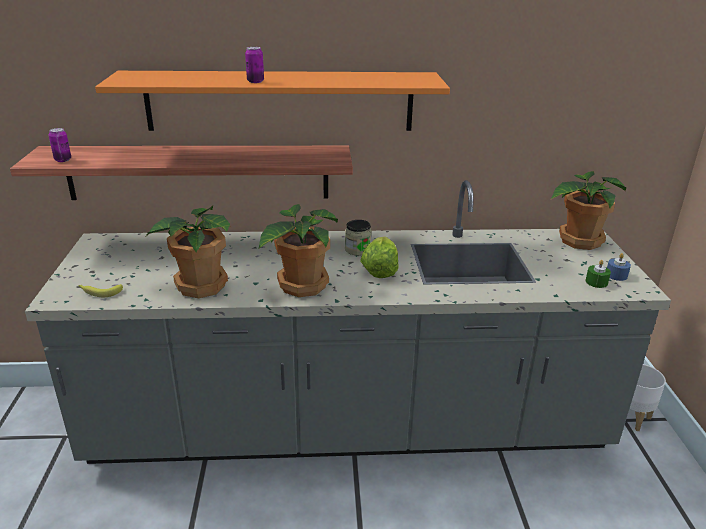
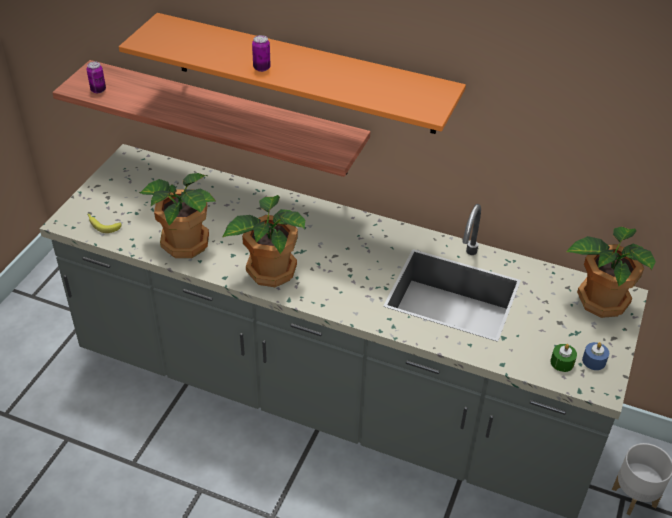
camera: 25 degrees right, 15 degrees up
(358, 249) = (353, 241): jar -> none
(379, 269) = (355, 274): lettuce -> none

